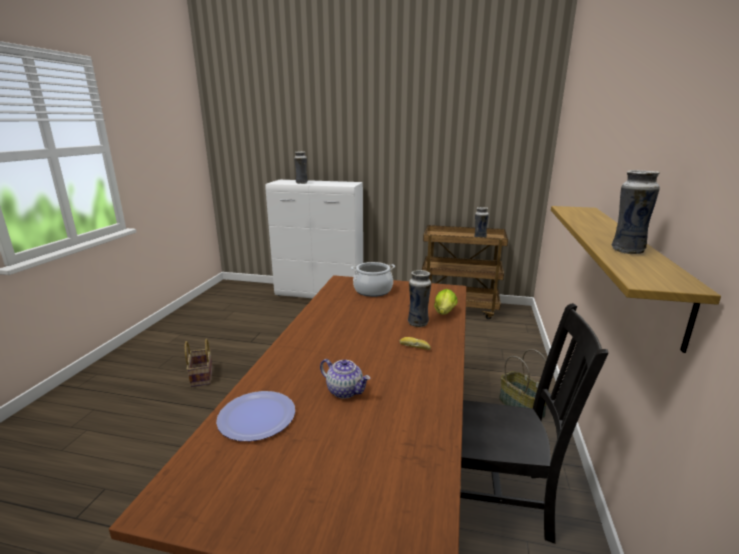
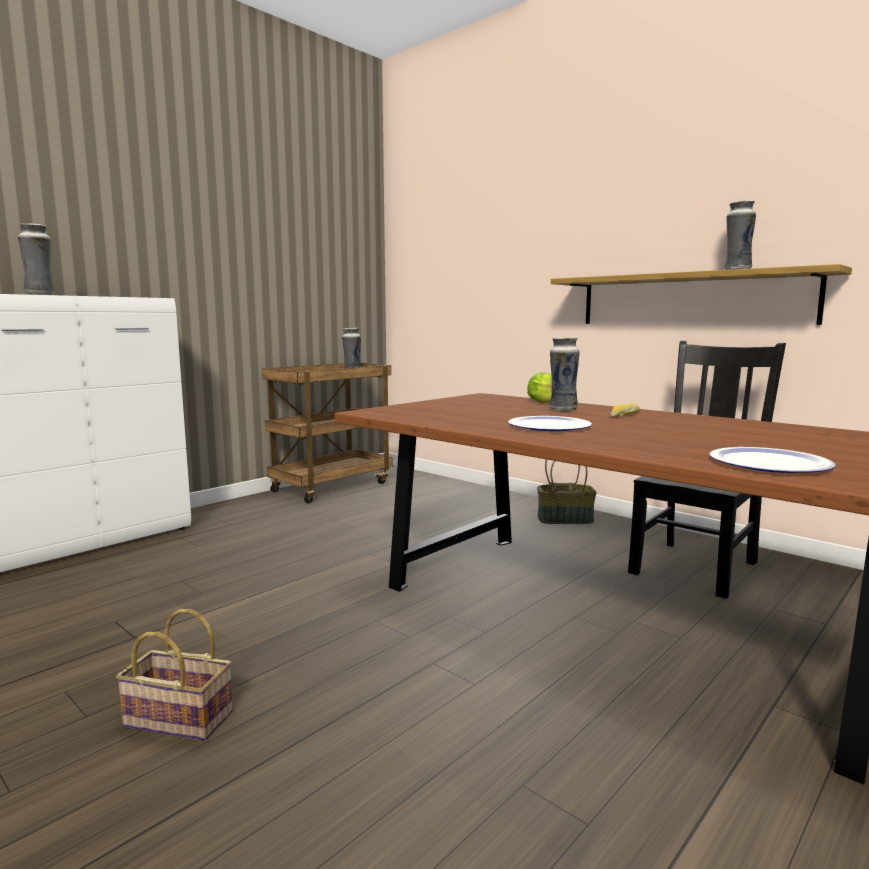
camera: 60 degrees left, 10 degrees down
(339, 331) = (549, 426): none -> plate
(345, 391) = (716, 437): teapot -> none
(373, 290) = (435, 408): cooking pot -> none

